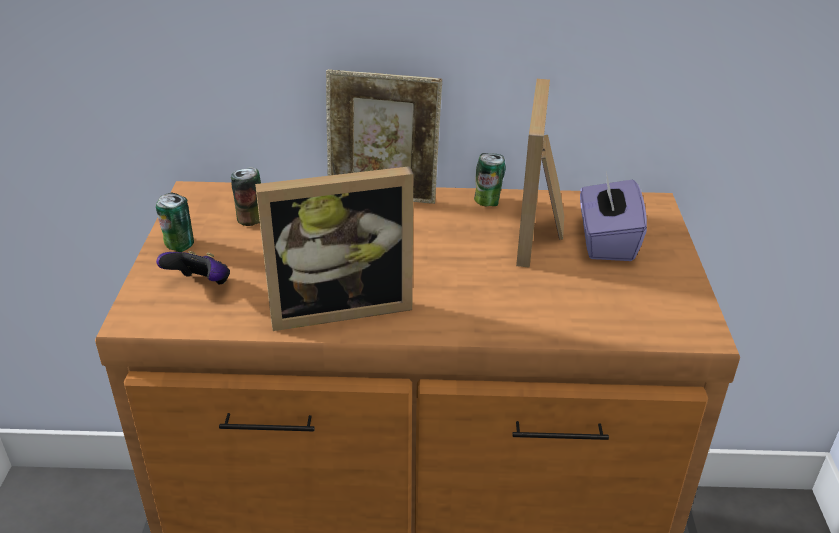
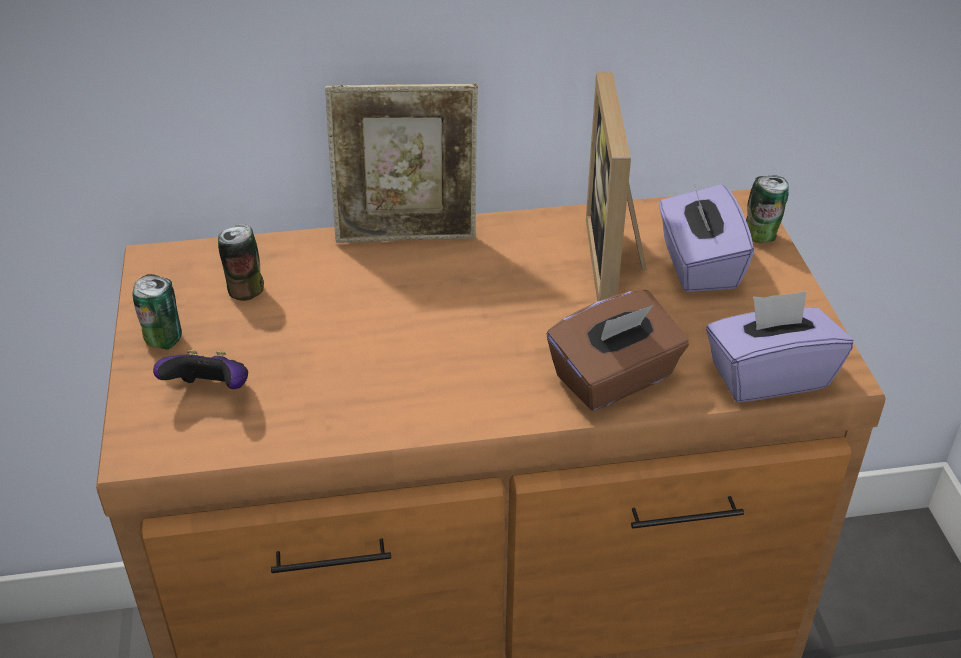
camera: 10 degrees left, 5 degrees up
(339, 305) = (397, 397): picture frame -> none
(487, 202) = (540, 228): can -> can (761, 236)
(515, 314) = (614, 379): none -> brown tissue box
(643, 327) = (768, 375): none -> purple tissue box

